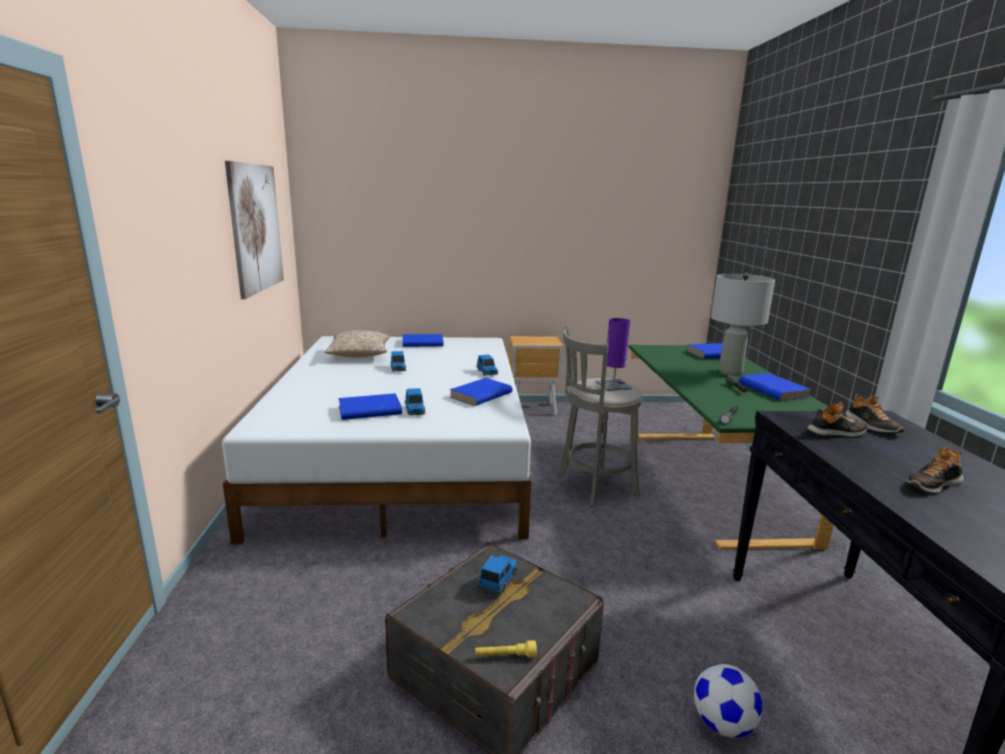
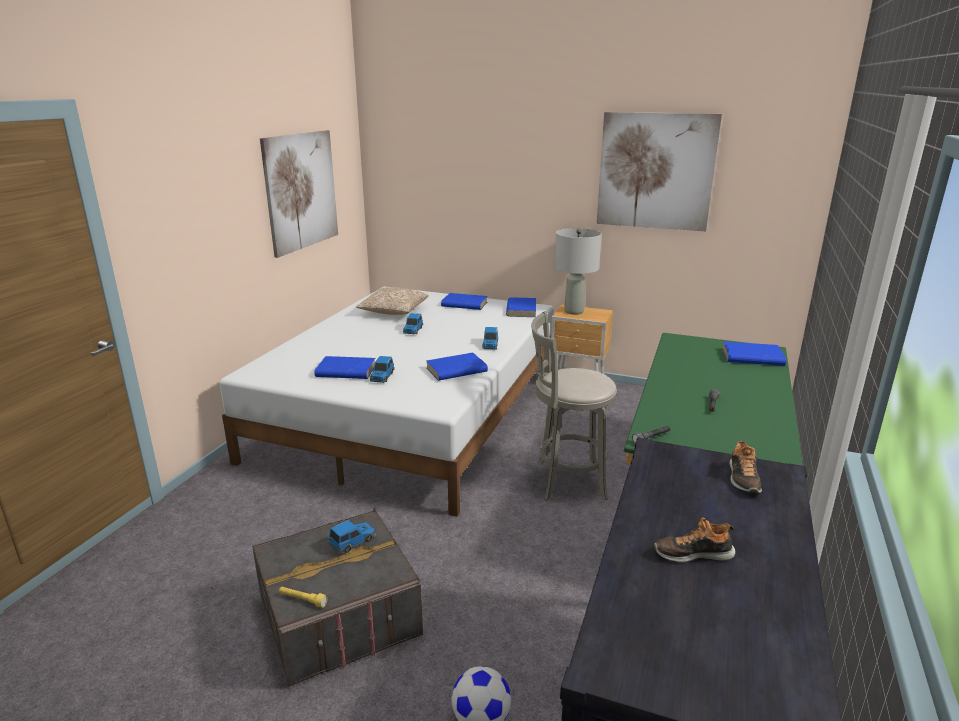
camera: 25 degrees right, 5 degrees up
(589, 211) = (655, 171): none -> picture
(613, 385) = (585, 380): purple table lamp -> none
(729, 372) = (736, 383): grey table lamp -> grey table lamp (573, 311)
(772, 390) = (756, 414): blue book -> blue book (521, 310)
(837, 432) = (686, 478): shoe -> none

